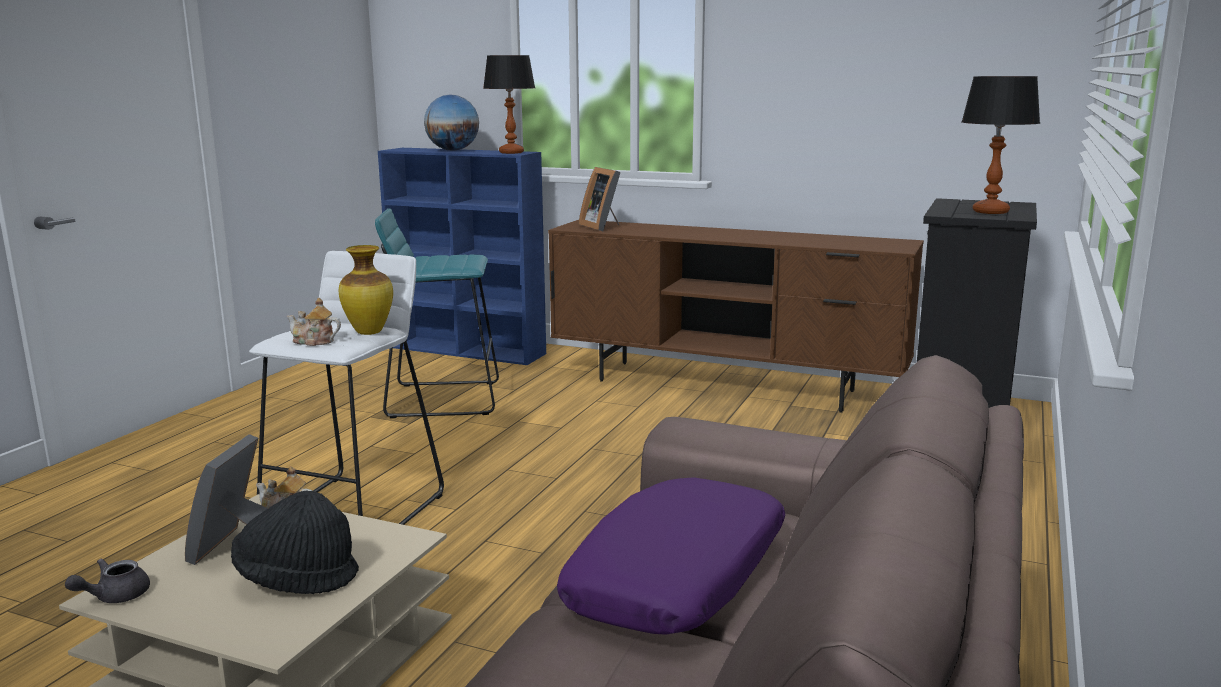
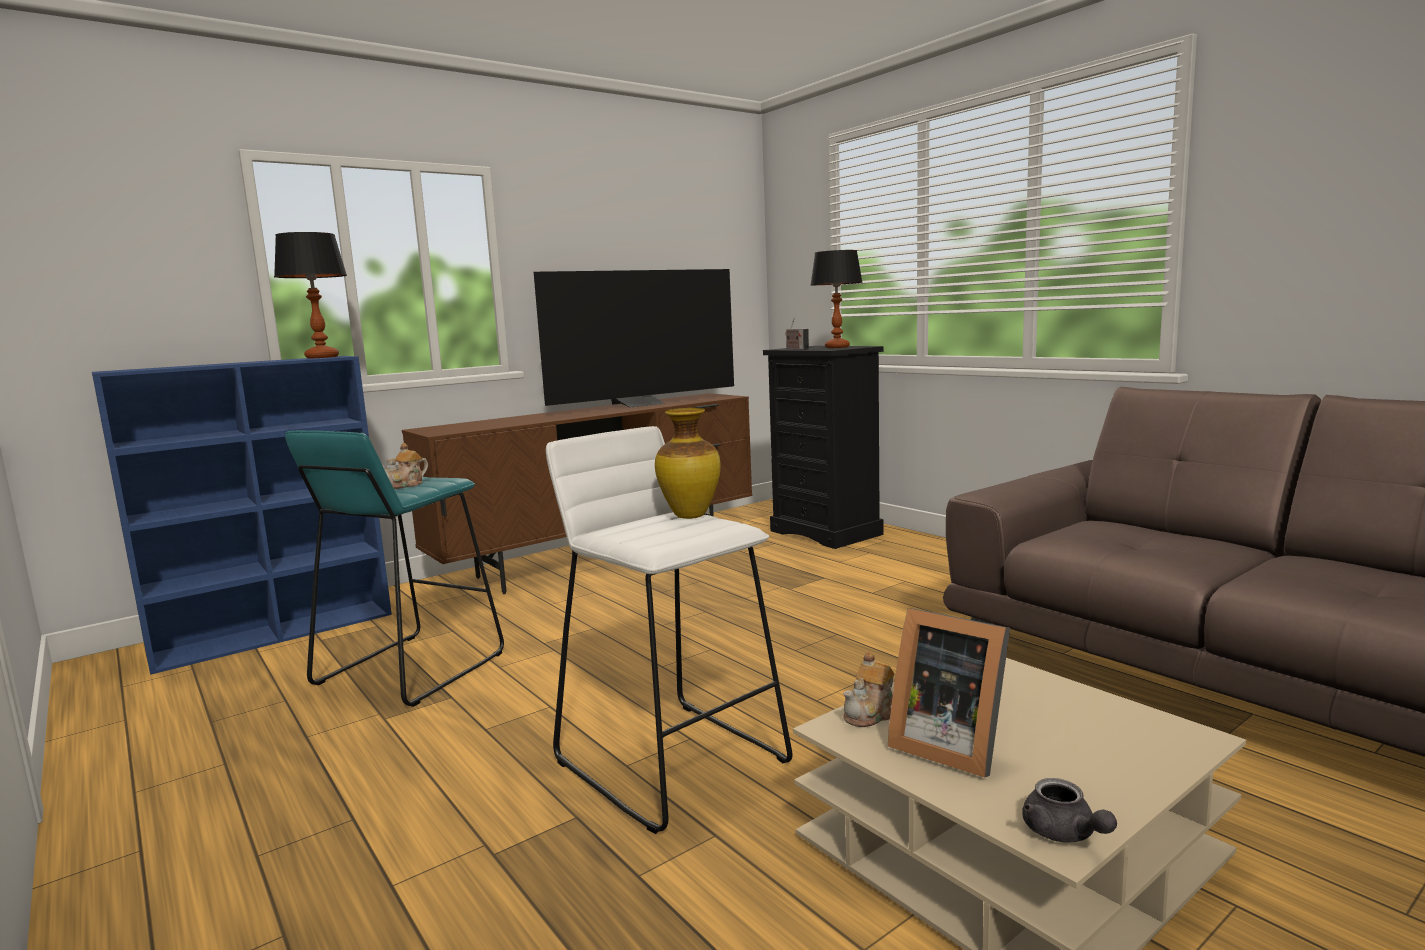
camera: 60 degrees left, 5 degrees down
(296, 578) = (1048, 718): black hat -> none
(314, 342) = (696, 534): teapot -> teapot (405, 485)
(452, 150) = (220, 363): globe -> none
(603, 227) = (466, 426): picture frame -> none
(679, 578) = (1188, 551): purple pillow -> none
(795, 237) = (641, 404): none -> television
(949, 204) = (796, 349): none -> radio

